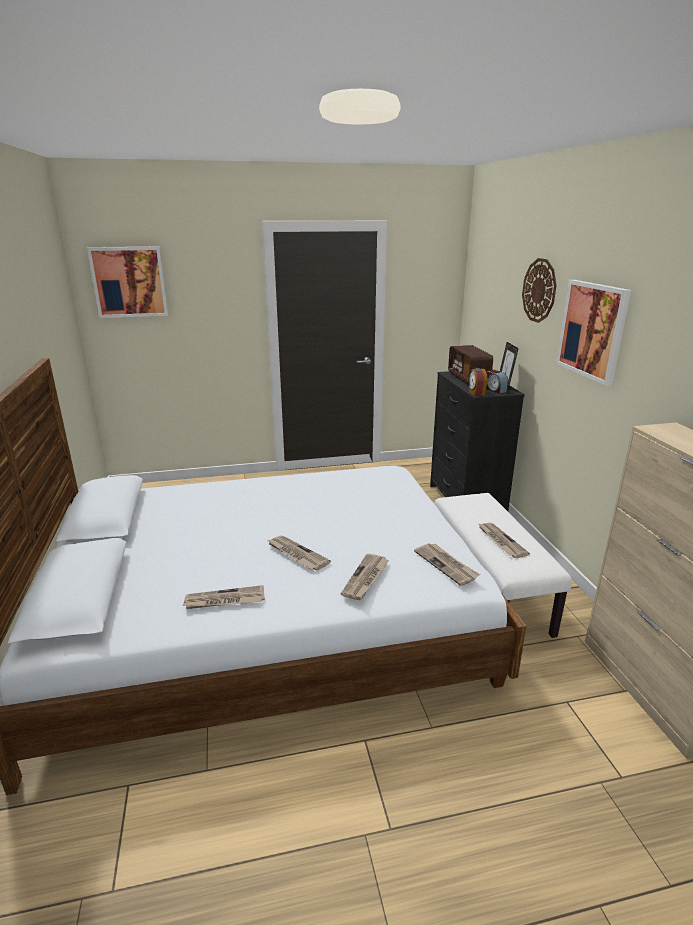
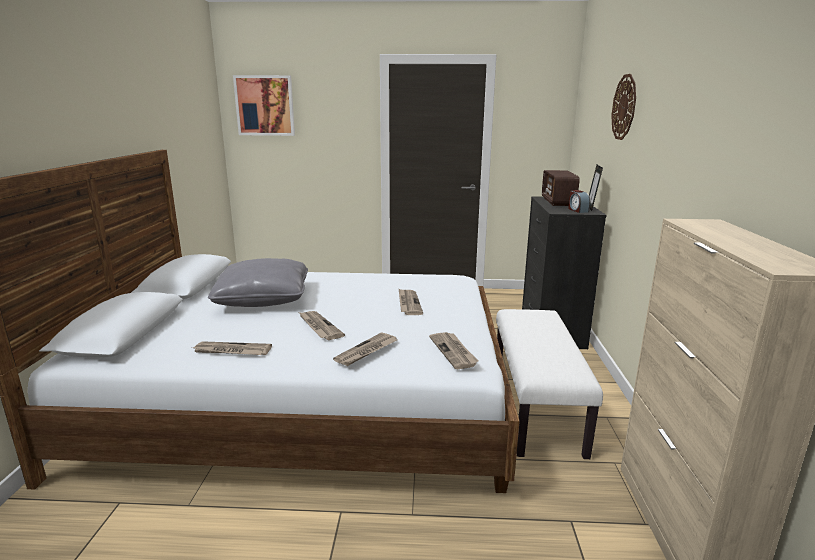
camera: 15 degrees right, 5 degrees down
(210, 525) = (263, 299): none -> grey pillow
(476, 393) = (555, 211): alarm clock -> none
(501, 541) = (540, 349): newspaper -> newspaper (408, 303)
(592, 330) = (661, 137): picture -> none

